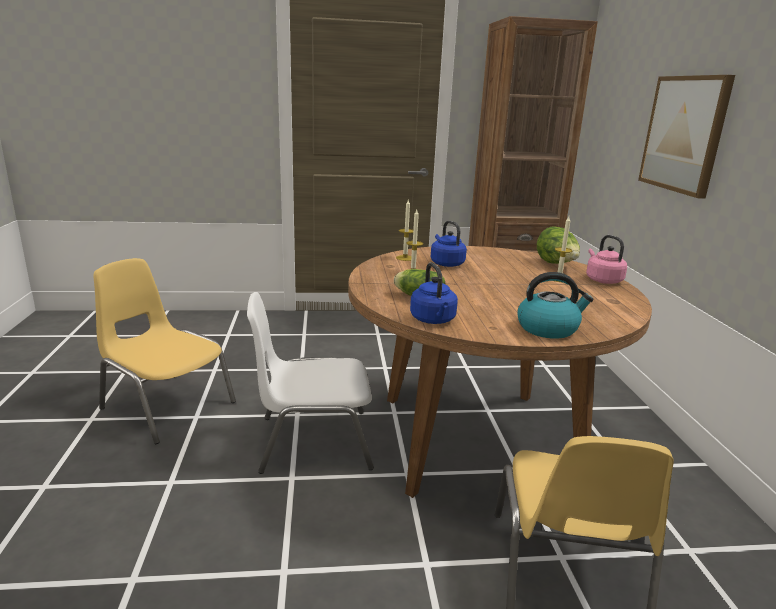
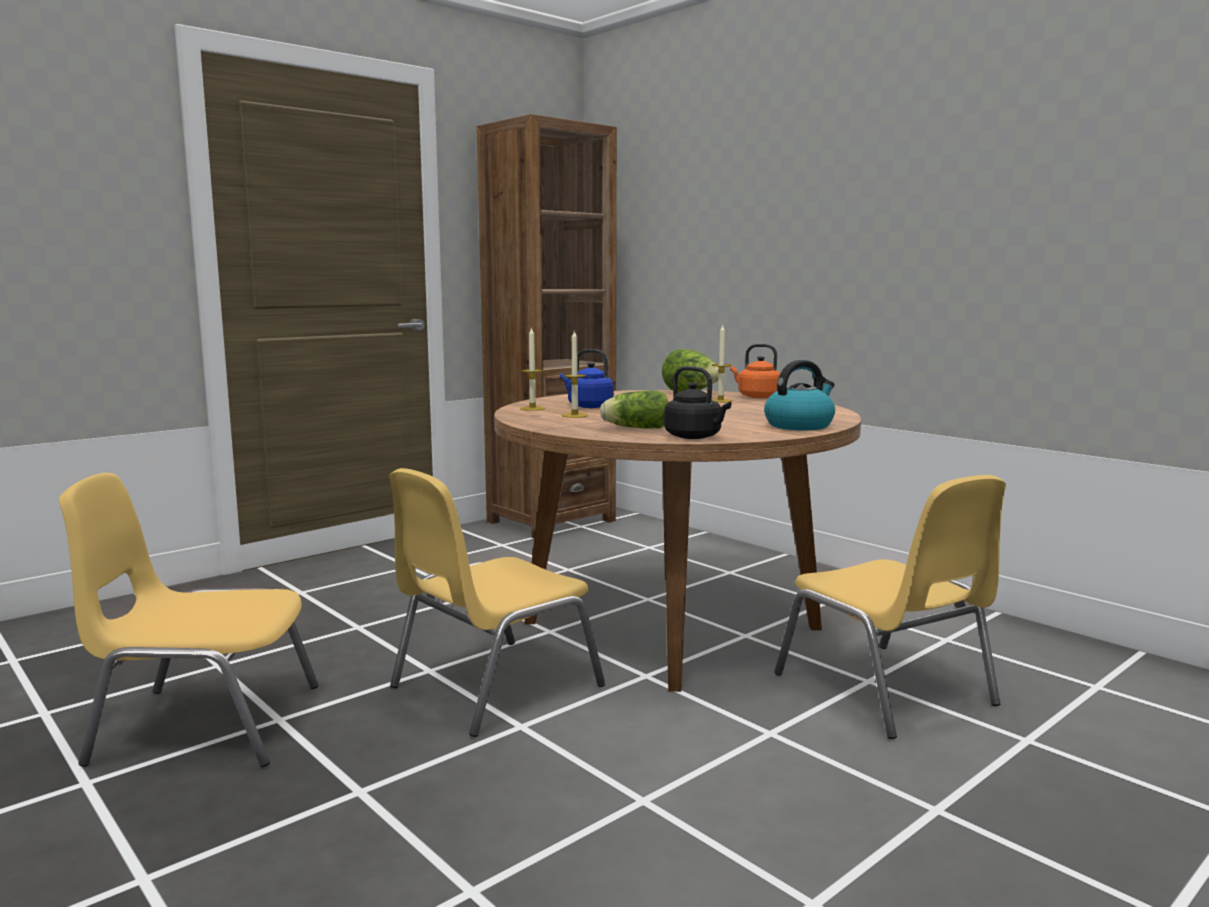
camera: 35 degrees left, 10 degrees down
(313, 441) = (492, 686): white chair -> yellow chair
(433, 320) = (695, 437): blue kettle -> black kettle
(602, 280) = (756, 396): pink kettle -> orange kettle
(684, 134) = (760, 242): picture -> none

